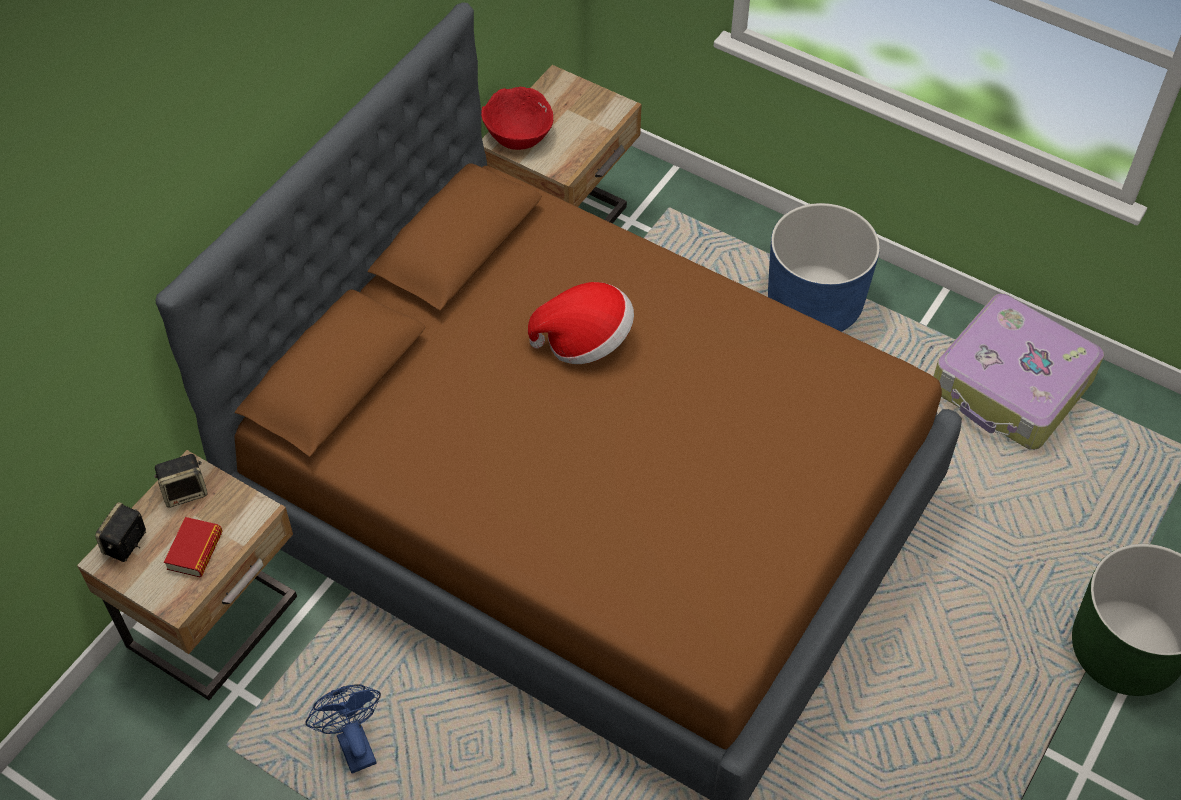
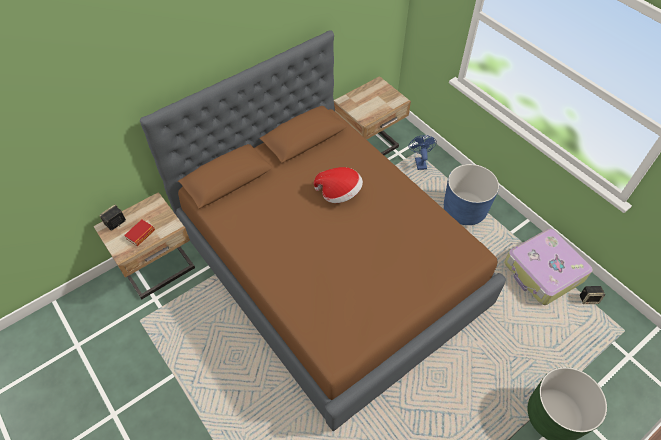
camera: 20 degrees right, 0 degrees up
(185, 491) = (149, 208): speaker -> speaker (588, 299)
(353, 743) = (189, 337): blue fan -> blue fan (419, 161)
(519, 134) = (353, 100): red bowl -> none

